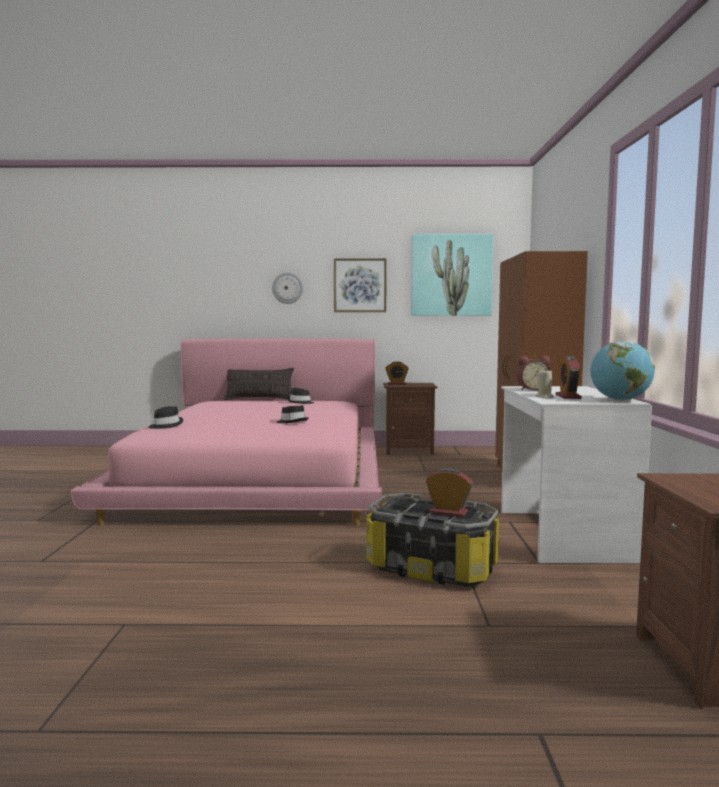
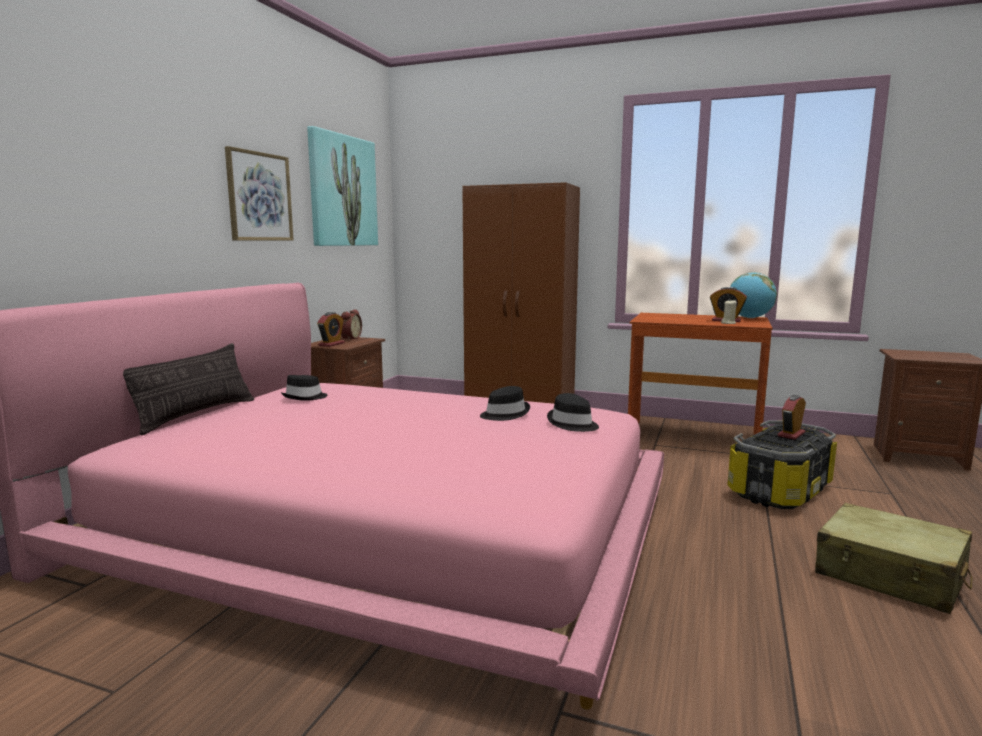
camera: 70 degrees left, 5 degrees up
(165, 425) = (461, 483): black hat -> black hat (572, 424)
(258, 600) = (890, 575): none -> beige suitcase
(287, 288) = (162, 192): wall clock -> none
(532, 389) = (665, 320): alarm clock -> alarm clock (349, 338)
(561, 534) = (692, 437): white desk -> brown desk

